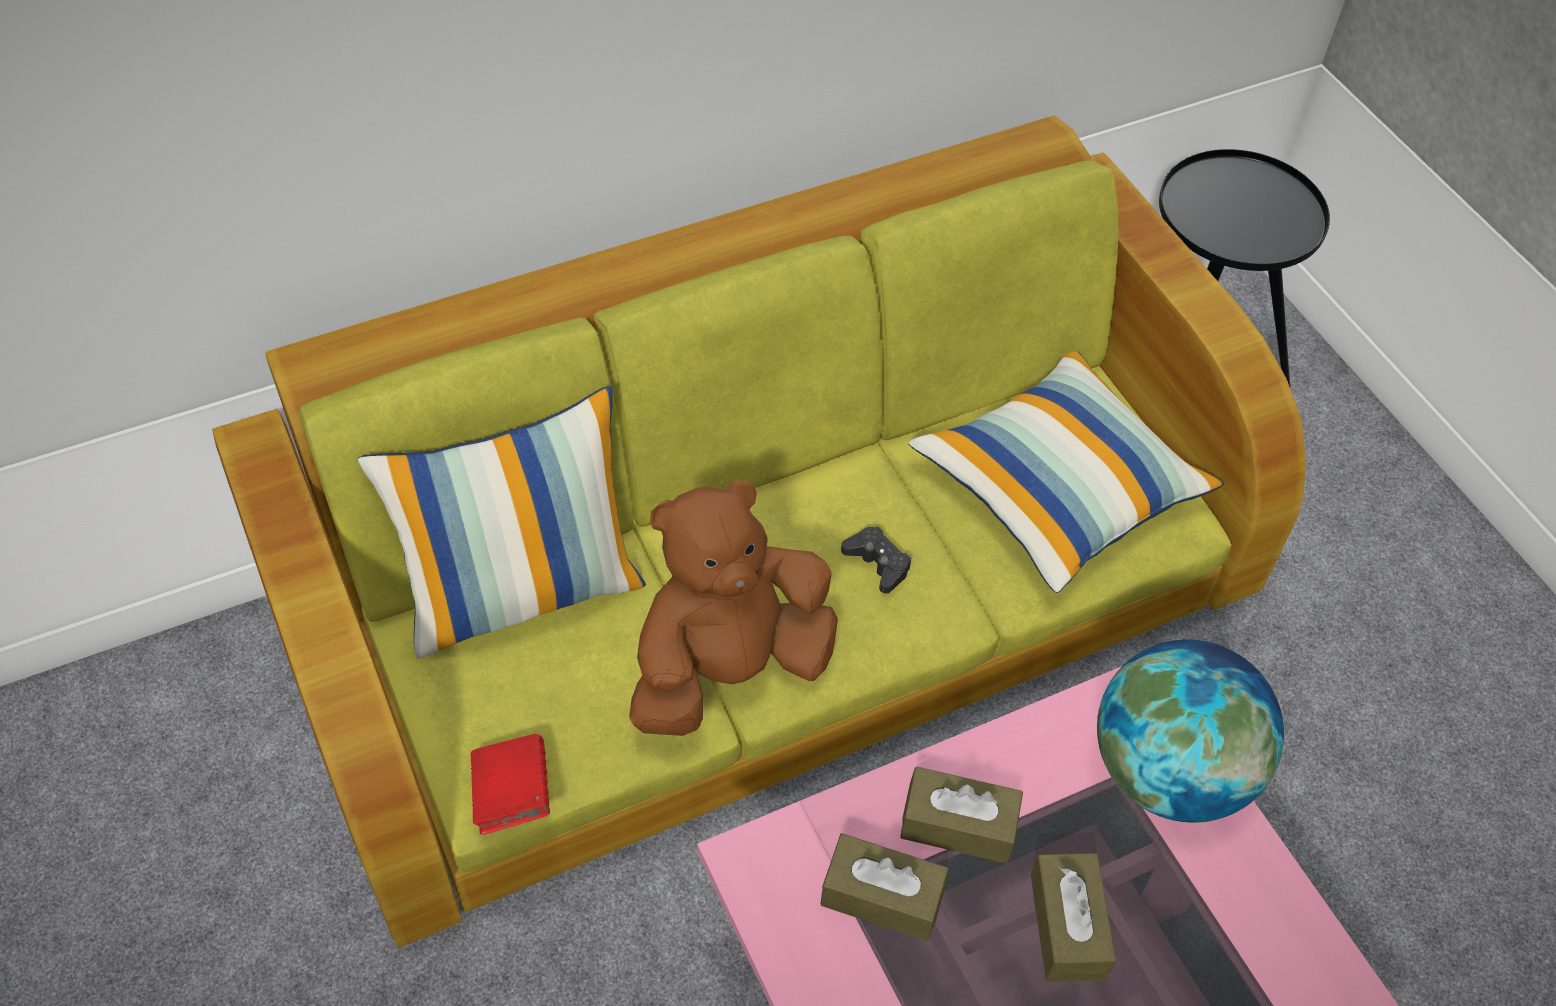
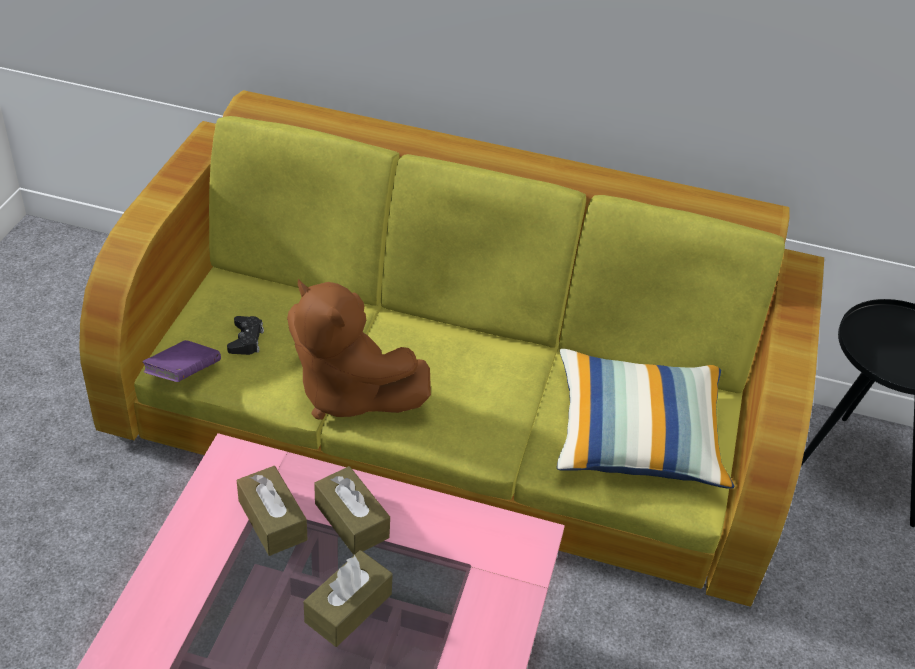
camera: 40 degrees right, 10 degrees down
(512, 796) = (183, 374): red book -> purple book
(523, 591) = (294, 299): pillow -> none
(728, 669) = (348, 393): brown plush toy -> brown plush toy turned 150 degrees counterclockwise
(877, 563) = (484, 400): black game controller -> black game controller (246, 340)
(1169, 773) = (500, 585): globe -> none

